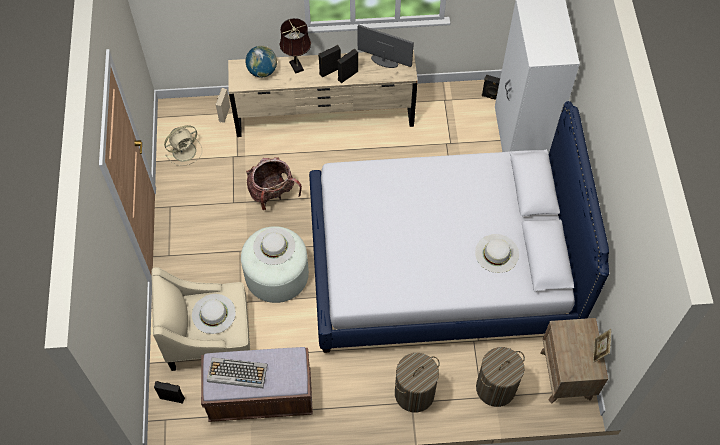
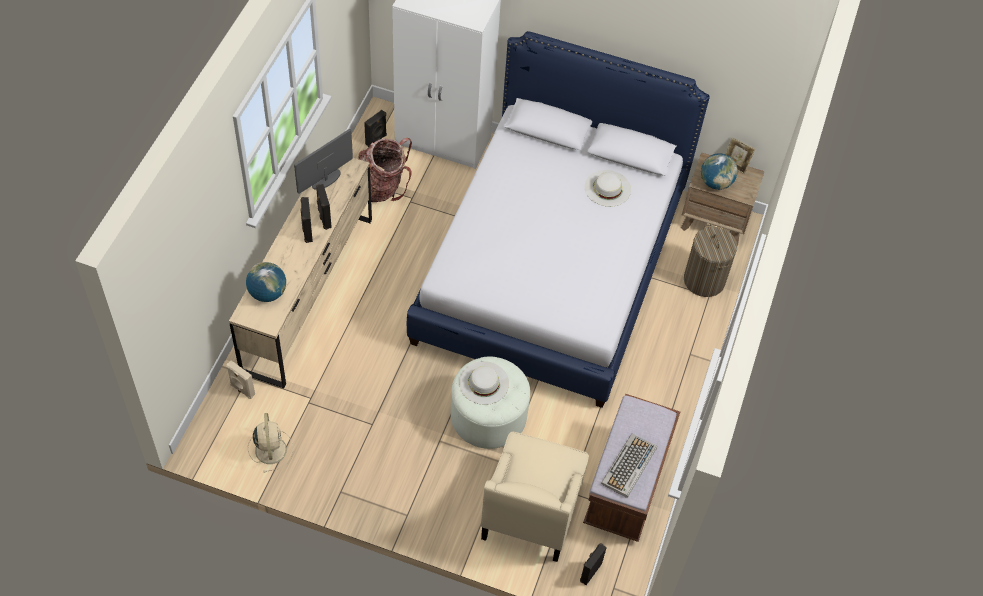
camera: 70 degrees left, 5 degrees down
(213, 313) = (539, 469): white hat -> none
(273, 193) = (382, 381): backpack -> backpack (382, 187)
(297, 67) = (283, 259): brown table lamp -> none
(414, 393) = (681, 348): laundry basket -> none
(567, 341) = (715, 183): none -> globe

